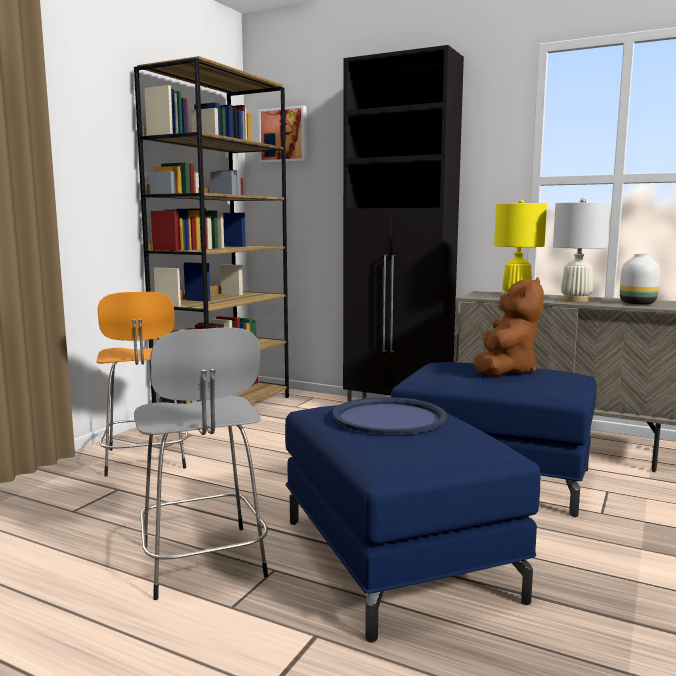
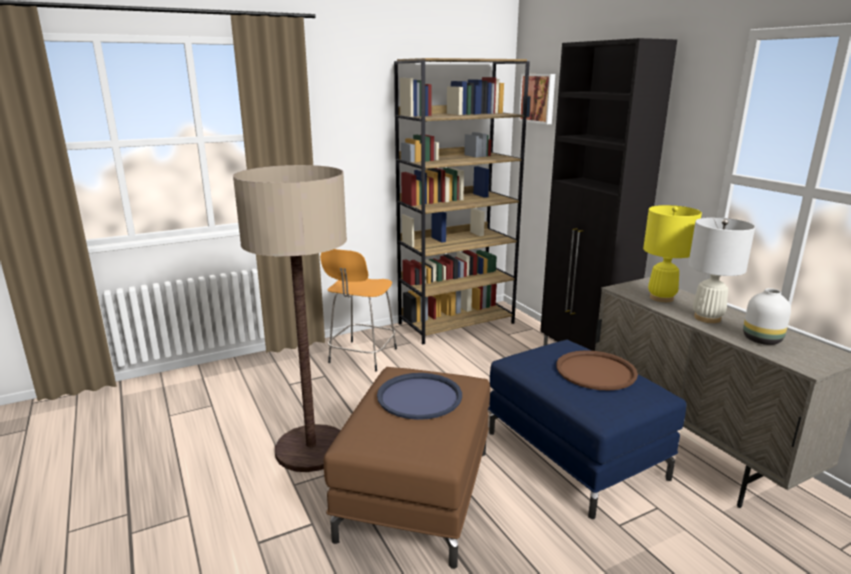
camera: 35 degrees right, 10 degrees up
(203, 563) = (311, 449): grey stool -> floor lamp
(397, 558) = (417, 494): blue ottoman -> brown ottoman
(505, 371) = (596, 371): brown plush toy -> brown tray

